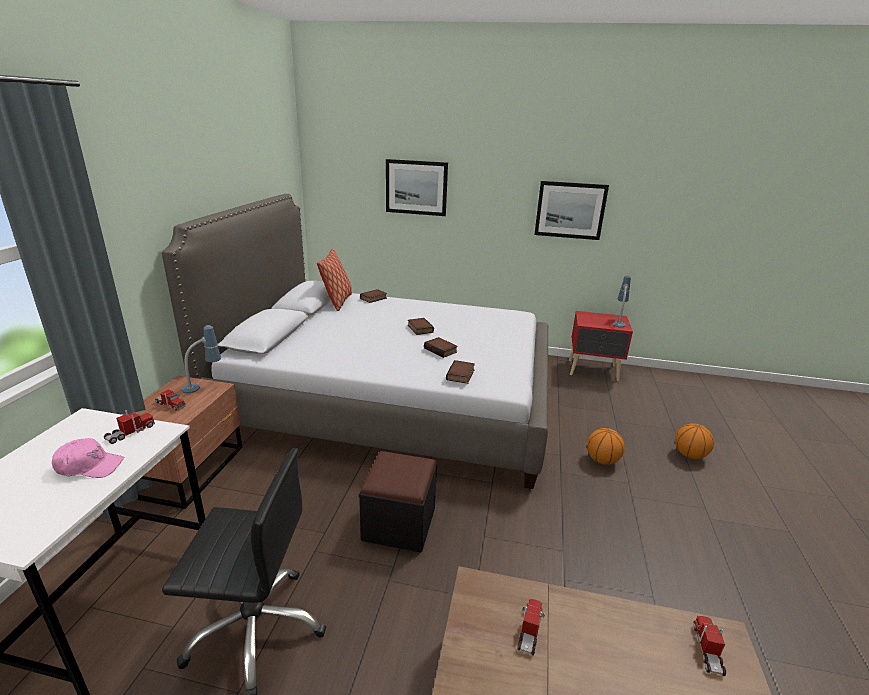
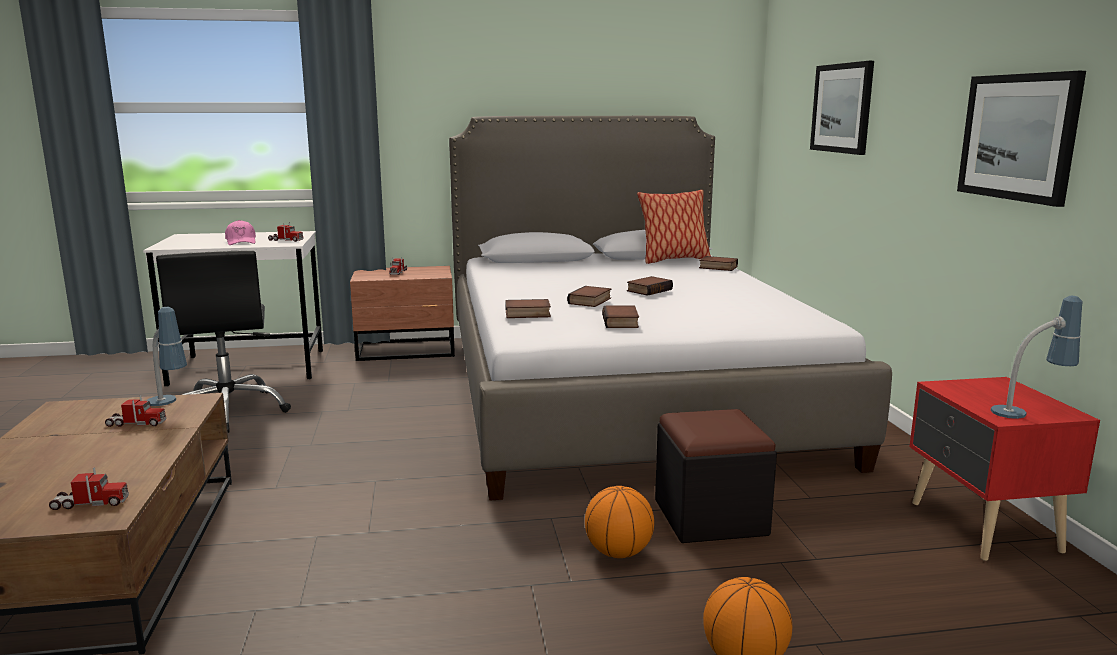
camera: 70 degrees right, 10 degrees down
(203, 386) = (437, 273): table lamp -> table lamp (169, 406)
(399, 524) = (374, 436): black ottoman -> black ottoman (710, 517)
(494, 354) = (622, 322): none -> book

